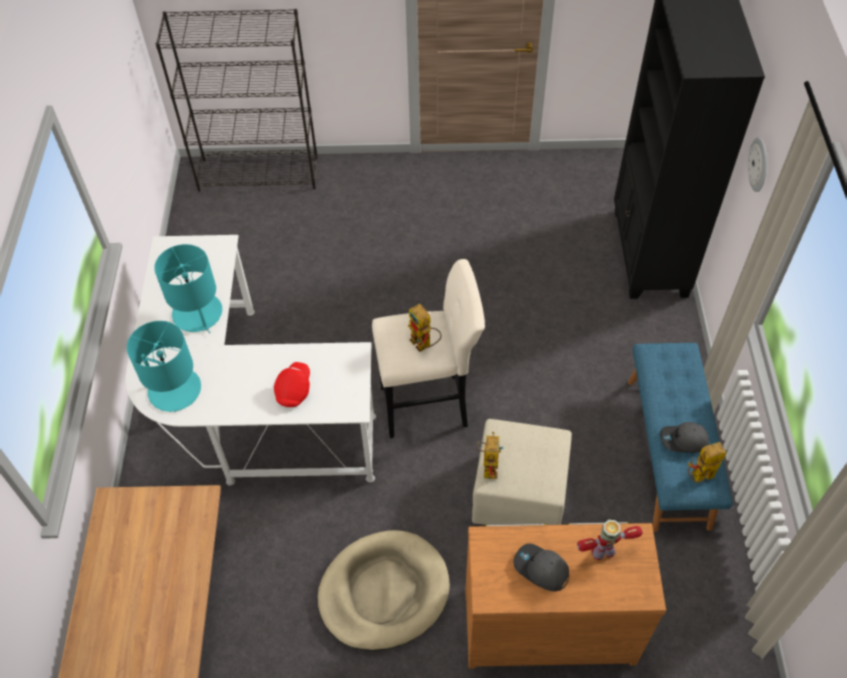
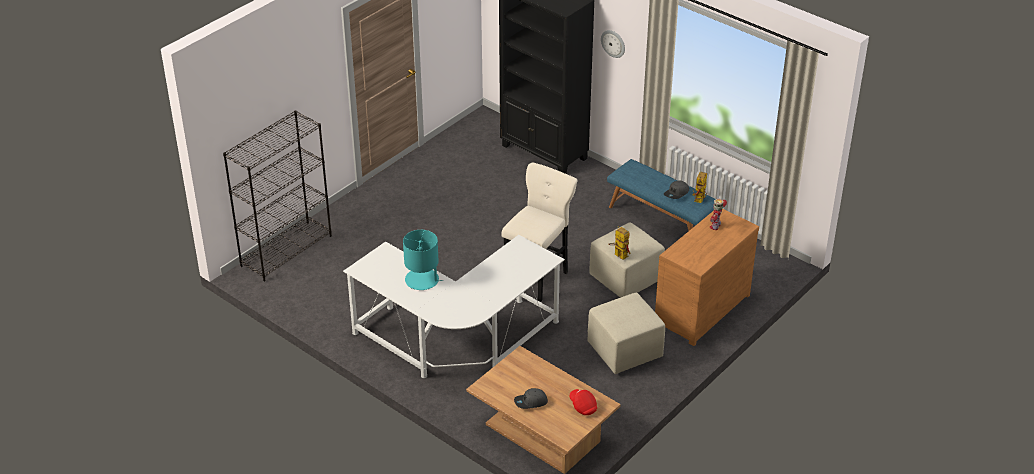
camera: 50 degrees left, 15 degrees down
(174, 389) = (462, 310): turquoise table lamp -> none
(294, 390) = (515, 272): red cap -> red cap (583, 406)
(384, 592) = (624, 351): beige dog bed -> beige ottoman
(424, 345) = (541, 220): toy robot -> none
(541, 569) = (703, 247): grey cap -> grey cap (530, 402)

